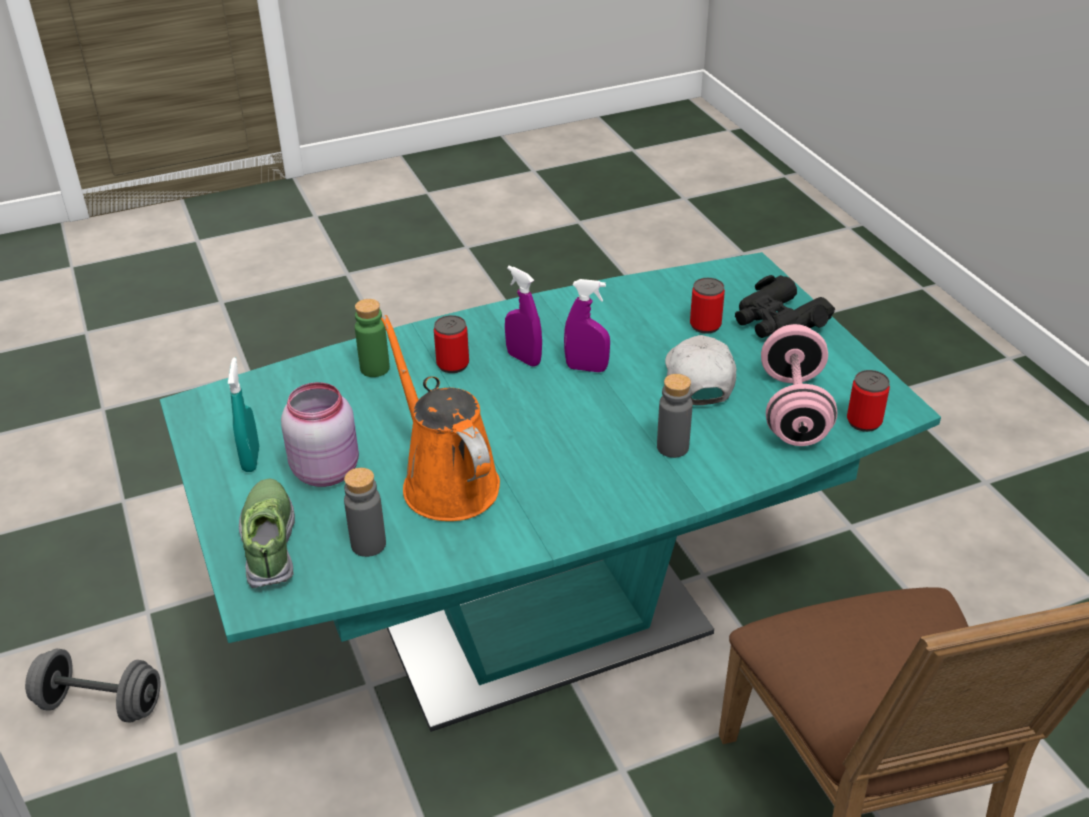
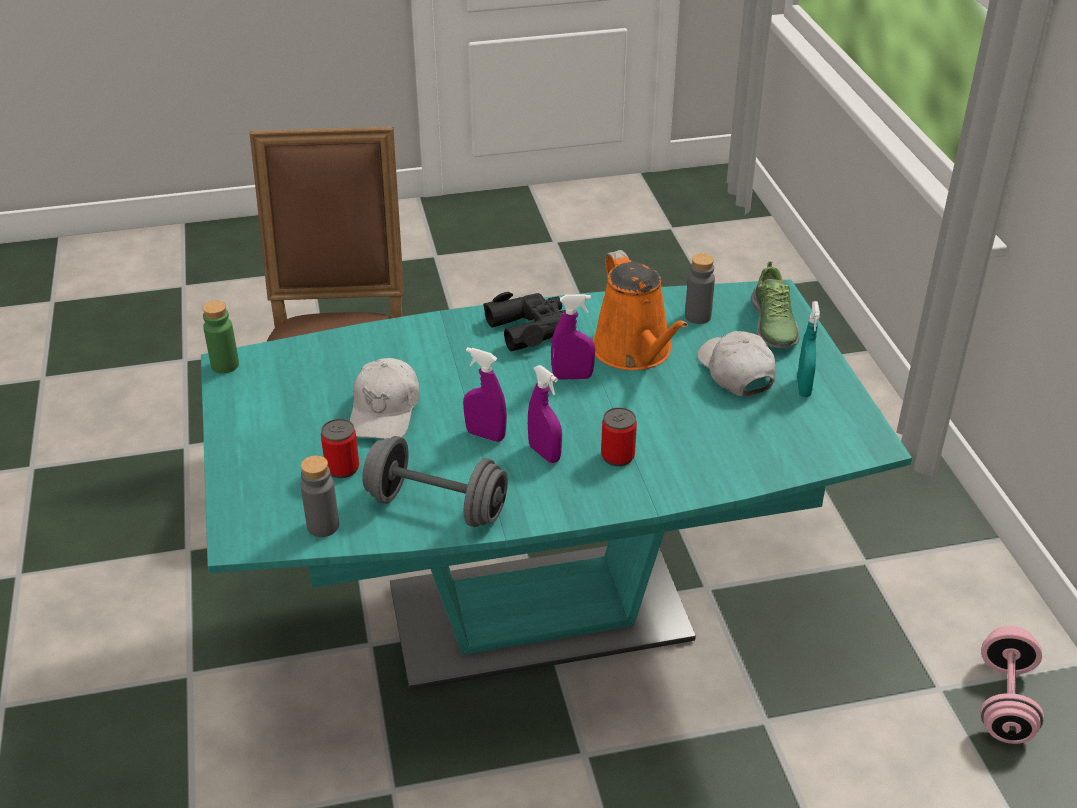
camera: 170 degrees left, 0 degrees up
(100, 704) = (947, 605): grey dumbbell -> grey dumbbell (436, 506)
(327, 470) = (735, 371): pink jar -> white cap
(375, 368) = (698, 462): green bottle -> green bottle (225, 365)
(514, 440) = (572, 377): none -> purple spray bottle
(672, 447) = (441, 355): grey bottle -> grey bottle (323, 526)
(778, 321) = (264, 463): black binoculars -> black binoculars (531, 328)
(793, 410) = (319, 373): pink dumbbell -> pink dumbbell (1005, 702)
(864, 421) = (268, 356): can -> none

